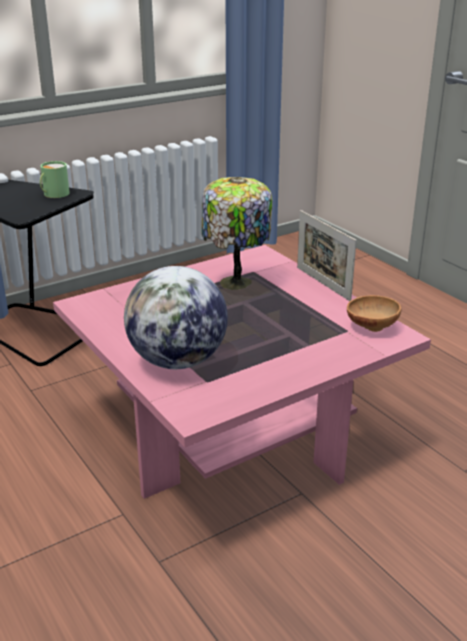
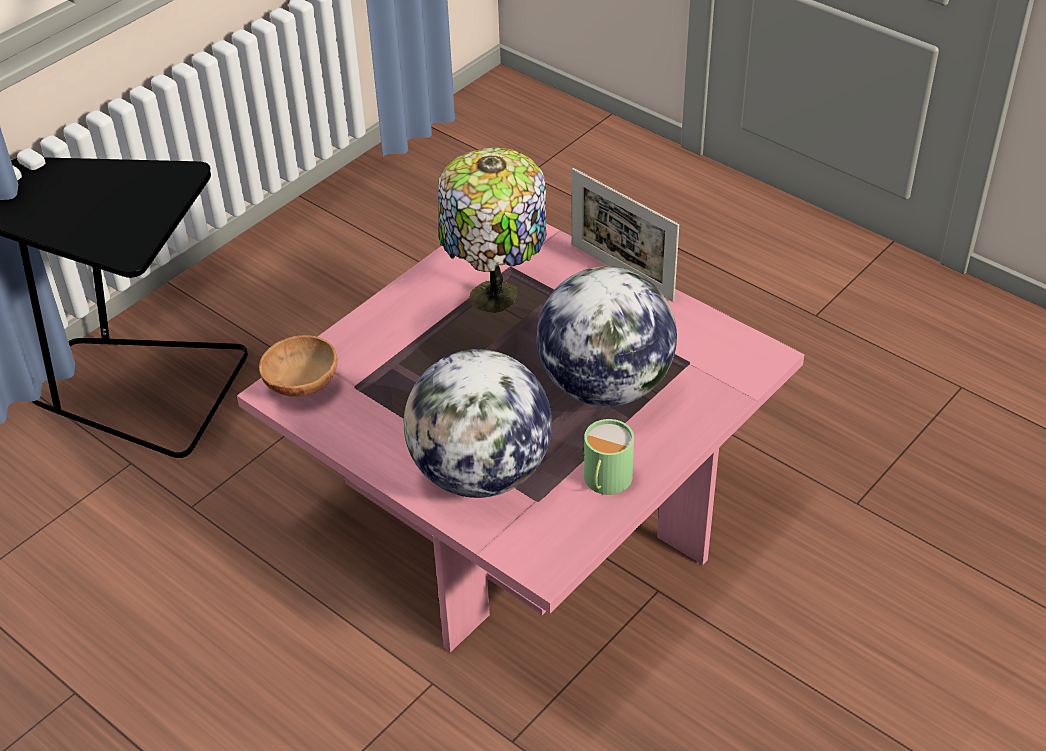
camera: 15 degrees left, 15 degrees up
(54, 194) = (147, 184): green mug -> green mug (605, 480)
(284, 333) = (604, 386): none -> globe
(371, 326) = (718, 346): brown bowl -> brown bowl (300, 384)

